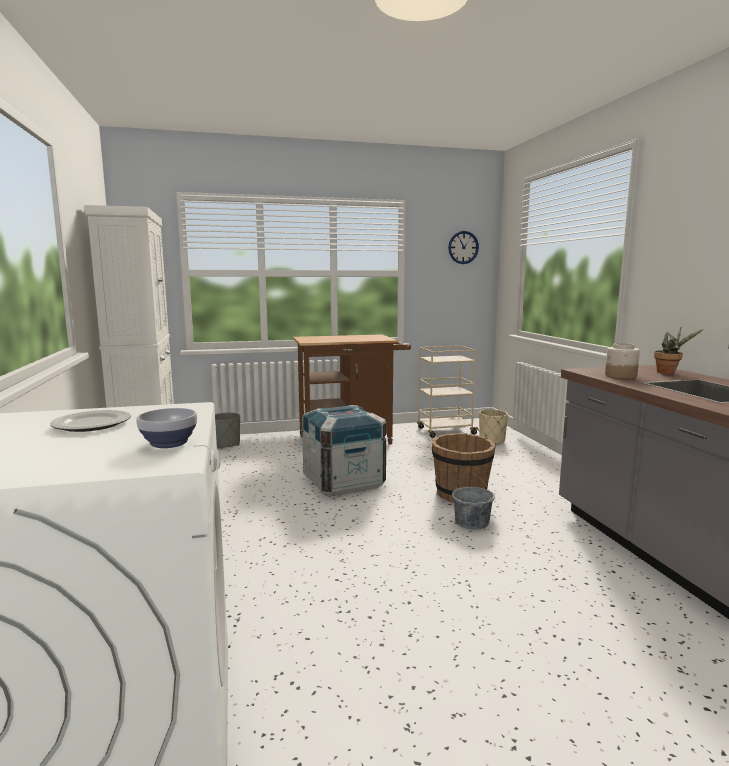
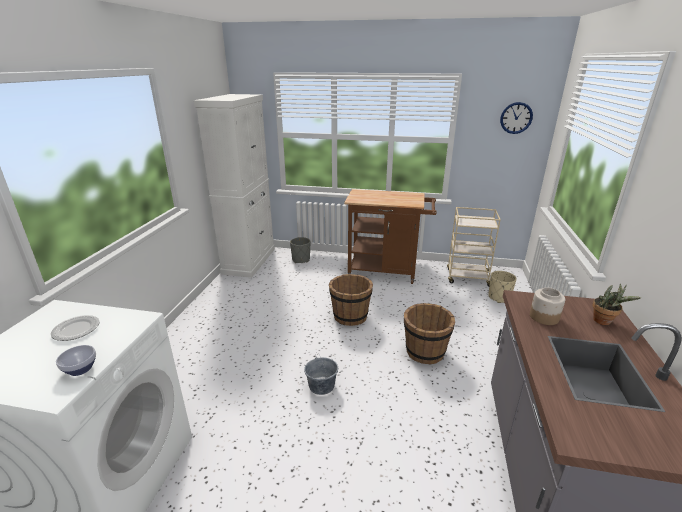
camera: 25 degrees right, 15 degrees up
(344, 482) = (350, 316): crate -> brown bucket
(472, 522) = (410, 384): grey bucket -> grey bucket (321, 386)

